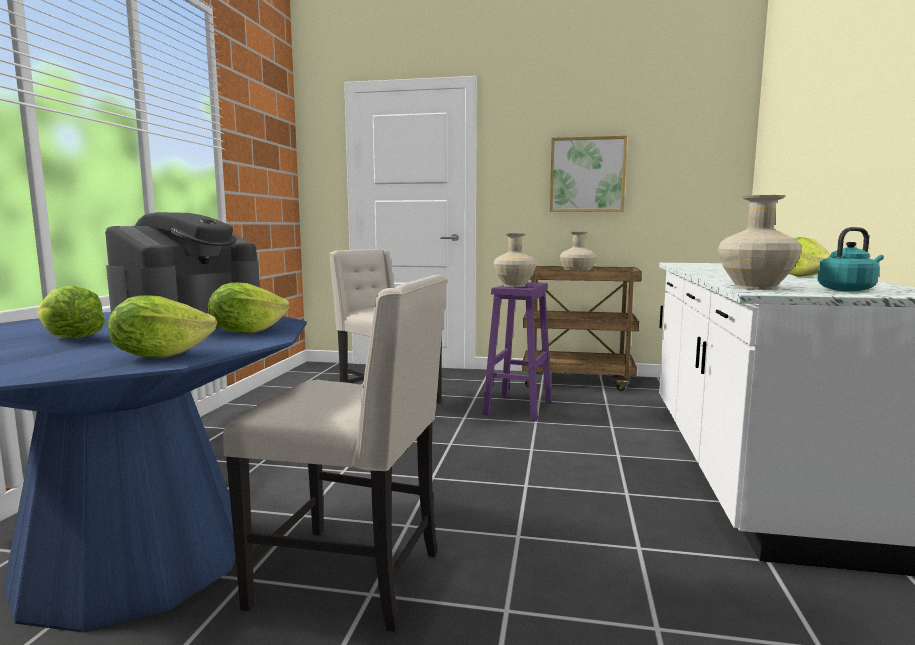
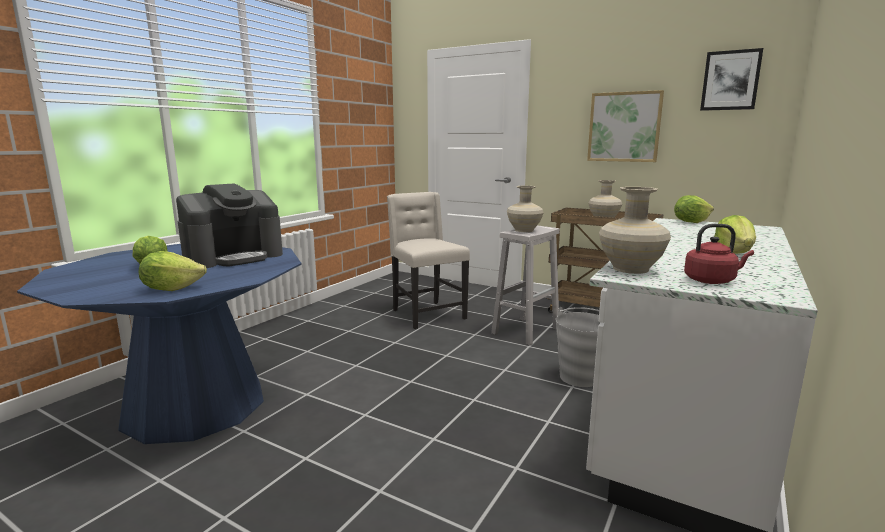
camera: 20 degrees right, 5 degrees up
(246, 332) = (248, 271): lettuce -> lettuce (690, 222)
(353, 578) = (303, 445): beige chair -> none
(518, 407) = (526, 330): purple stool -> white stool
(617, 445) = (580, 377): none -> grey bucket
(691, 127) = (730, 80): none -> picture
(848, 290) = (712, 281): turquoise kettle -> red kettle

